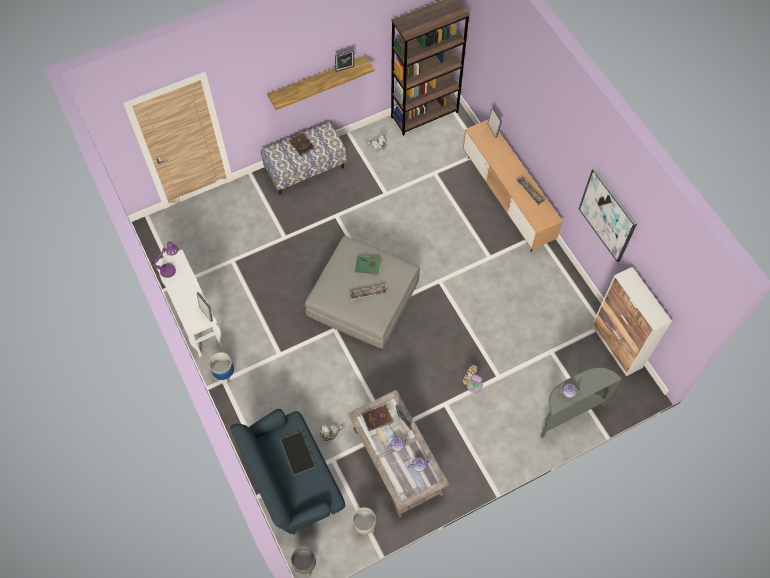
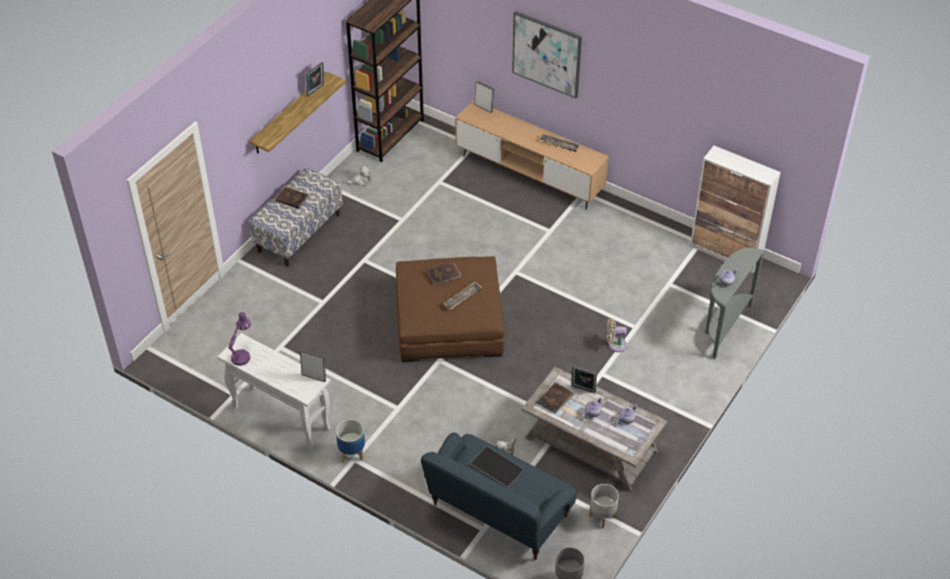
camera: 30 degrees left, 15 degrees down
(363, 299) = (449, 320): grey ottoman -> brown ottoman
(367, 266) = (444, 274): green book -> brown book
(607, 215) = (664, 108): picture -> picture (546, 54)

